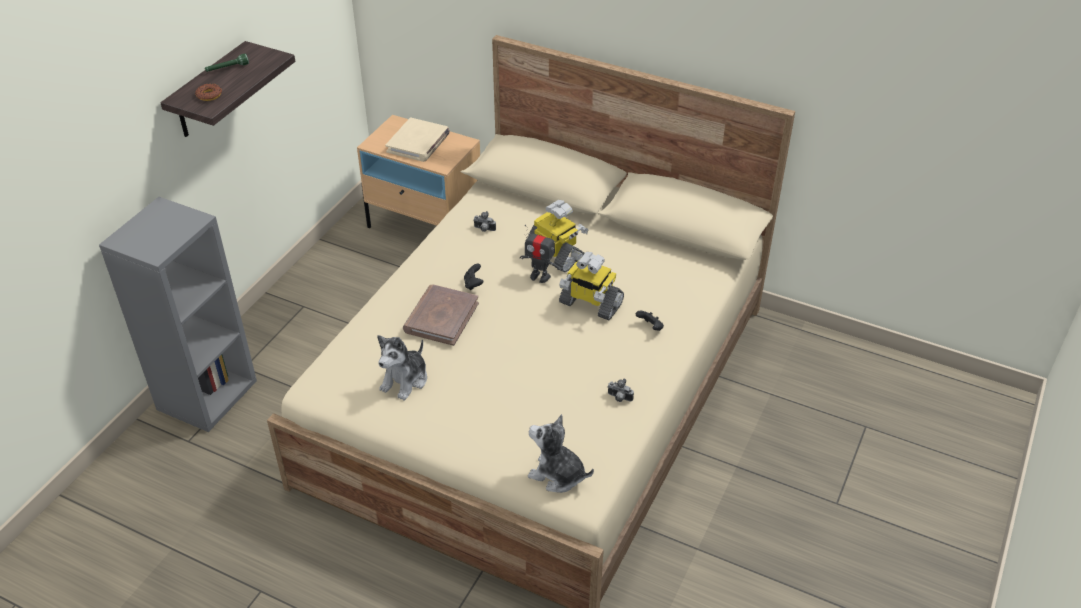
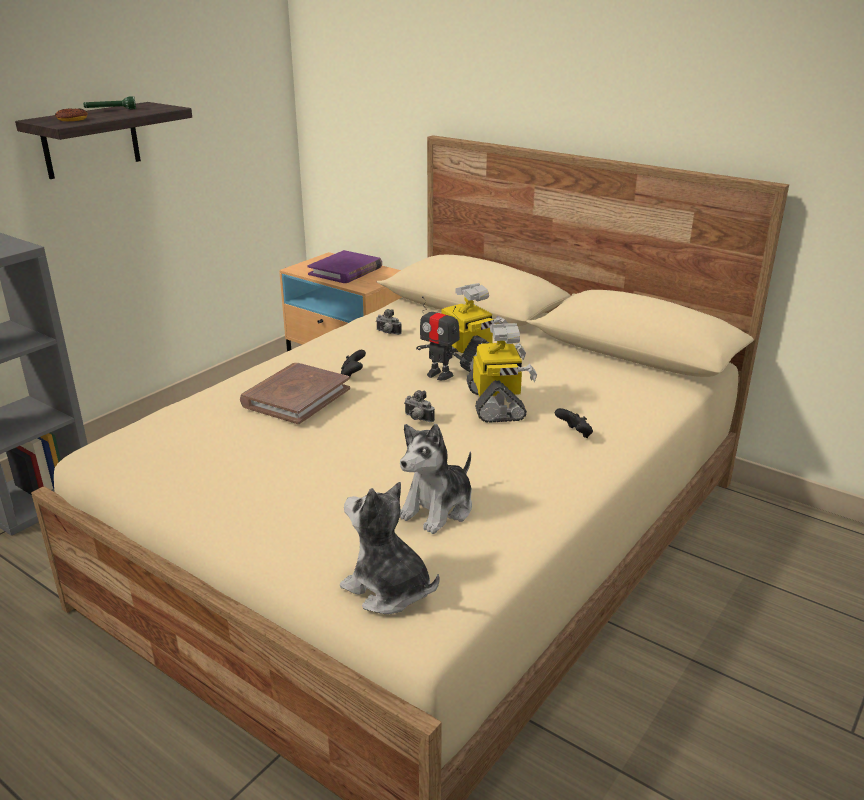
camera: 10 degrees right, 15 degrees down
(405, 380) = (218, 455): plush toy -> plush toy (438, 509)
(418, 143) = (345, 271): beige book -> purple book
(590, 304) = (497, 404): toy robot -> toy robot turned 135 degrees counterclockwise
(619, 398) = (512, 505): camera -> camera (417, 419)

